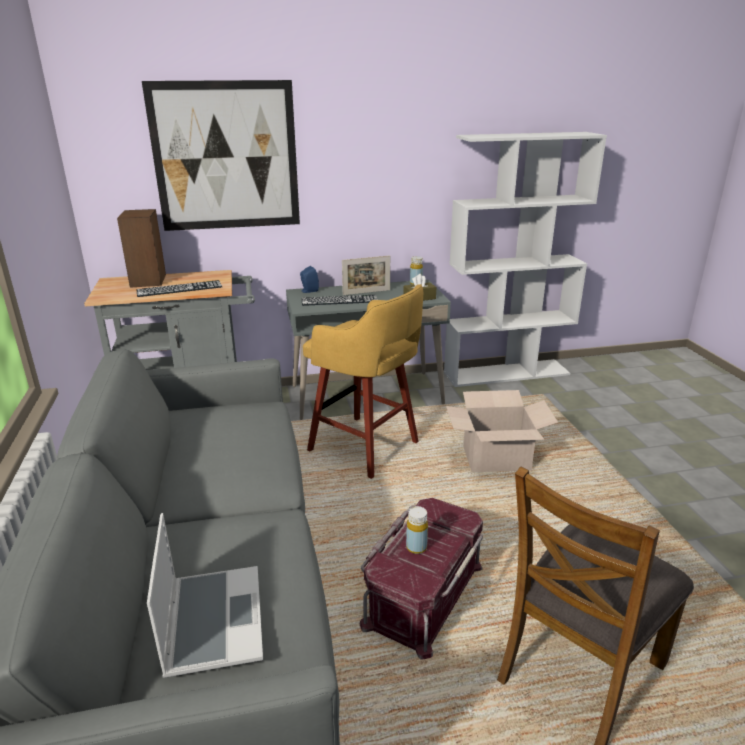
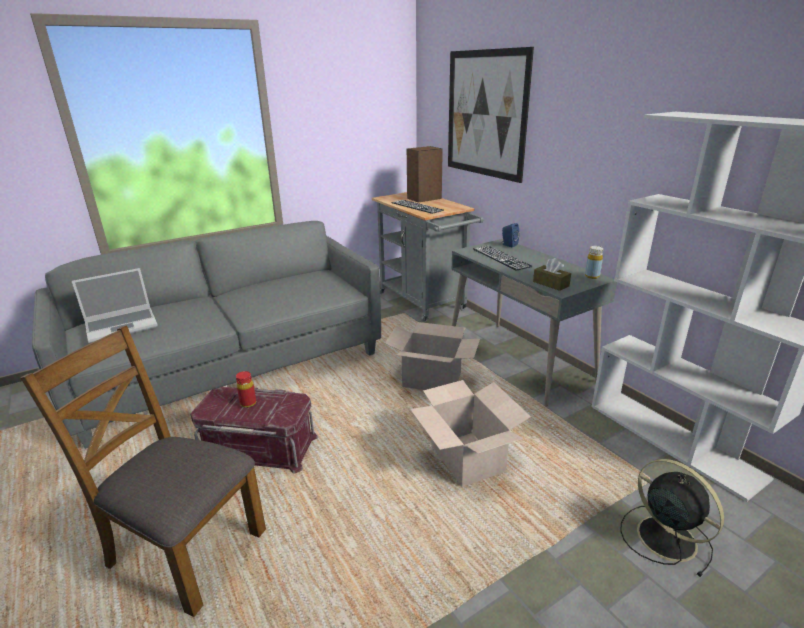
camera: 70 degrees right, 0 degrees up
(366, 292) = (535, 262): picture frame -> none
(366, 448) = (431, 381): yellow stool -> cardboard box
(416, 547) = (248, 403): yellow bottle -> red bottle
(594, 409) = (663, 536): none -> black fan

